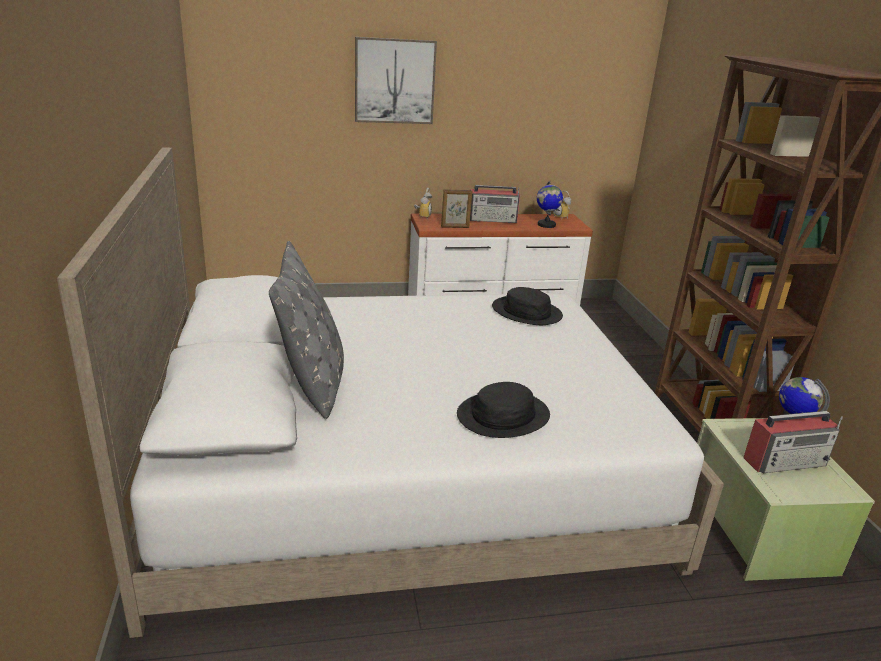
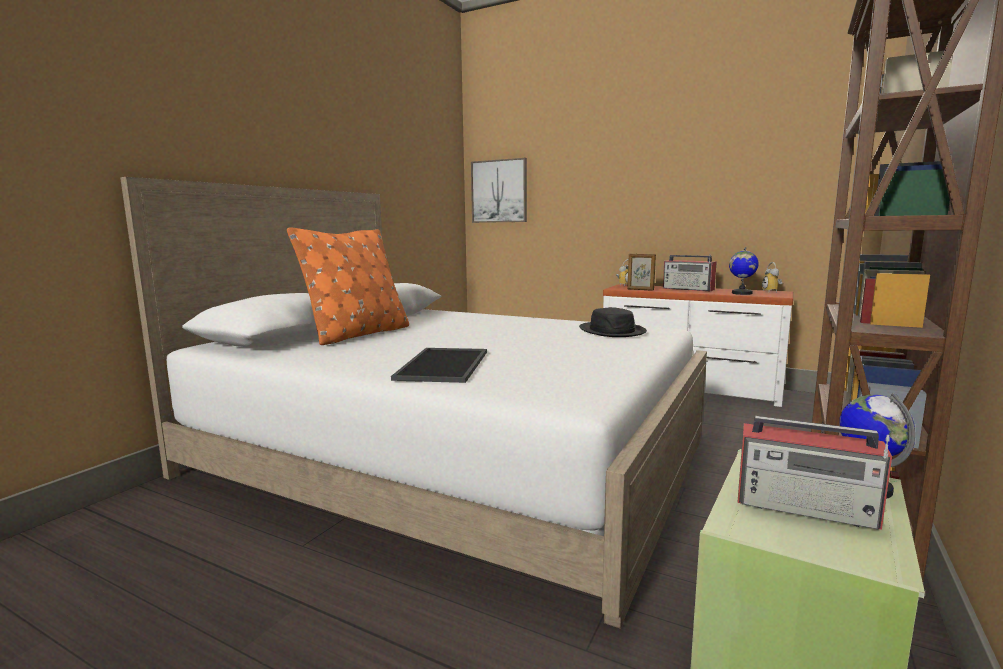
camera: 40 degrees right, 15 degrees down
(312, 382) = (358, 334): grey pillow -> orange pillow
(394, 81) = (606, 170): picture -> picture (499, 191)
(503, 416) = (445, 365): black hat -> tray

